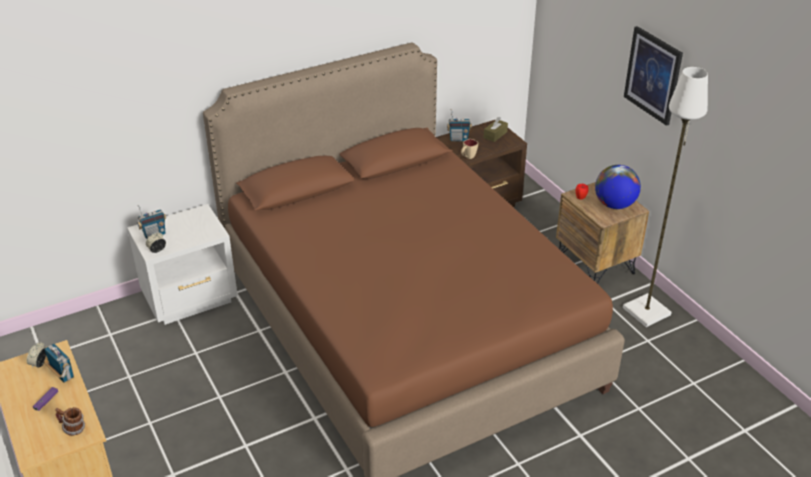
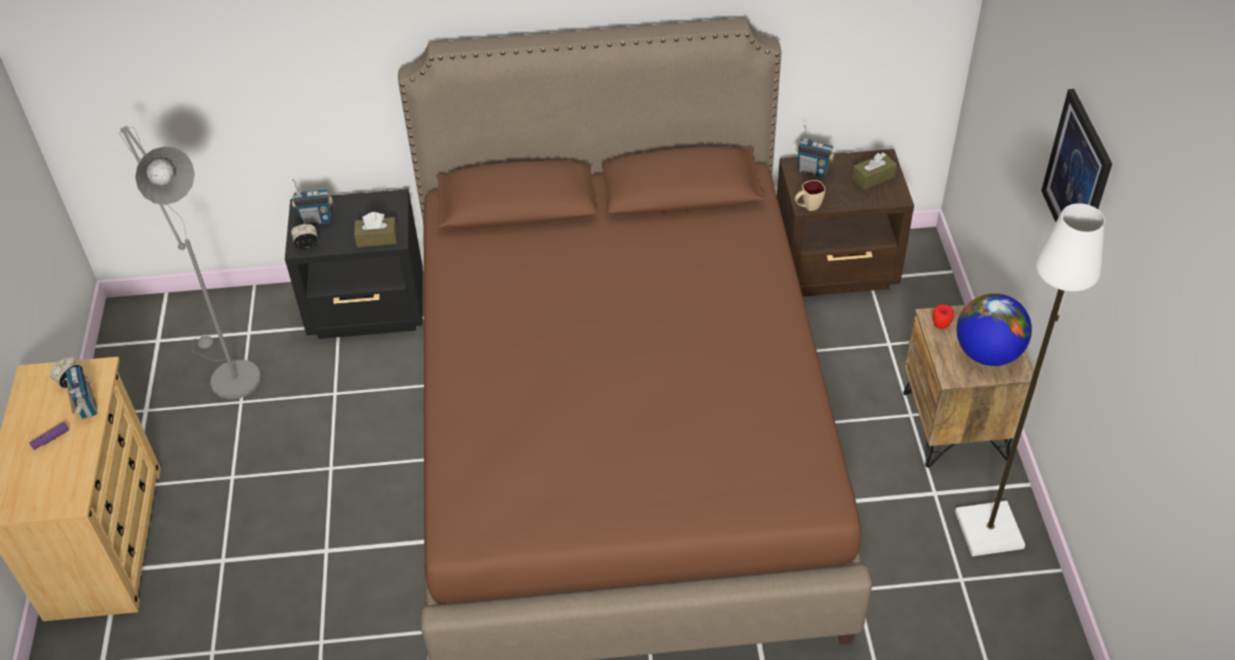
camera: 25 degrees right, 10 degrees up
(73, 429) = (58, 489): mug -> none
(110, 363) = (229, 375): none -> grey floor lamp
(191, 299) = (369, 310): white nightstand -> black nightstand
(204, 235) = (377, 238): none -> brown tissue box

